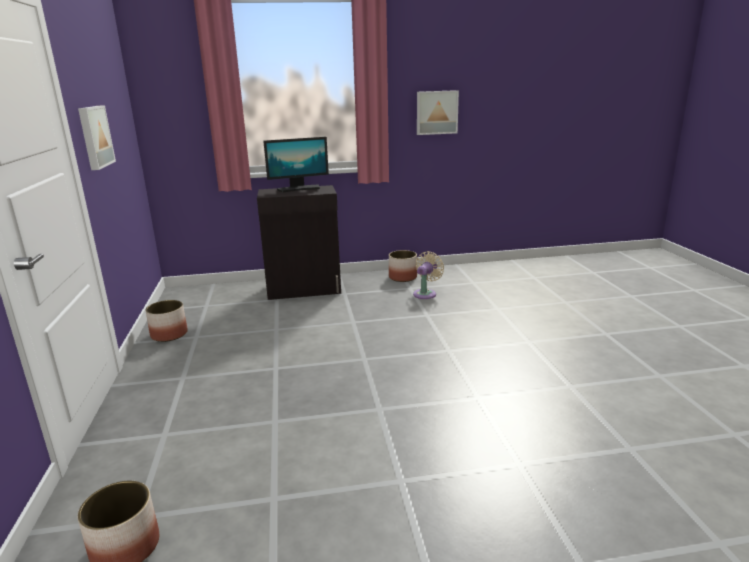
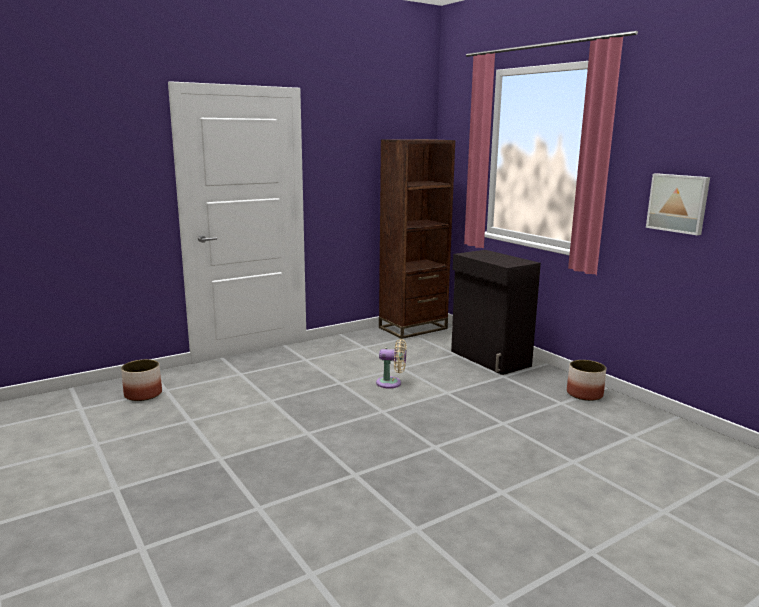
camera: 65 degrees right, 5 degrees down
(94, 137) = (342, 180): picture -> none
(169, 335) = (359, 339): planter -> none
(185, 302) = (413, 328): none -> brown bookcase
(299, 189) = (505, 257): monitor -> none
(426, 293) = (558, 413): beige fan -> beige fan (391, 383)

